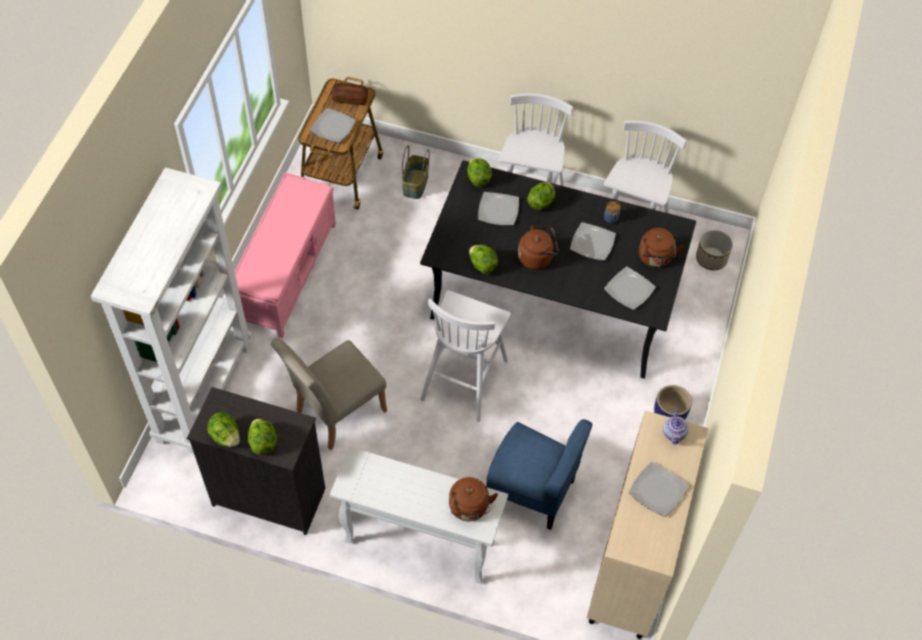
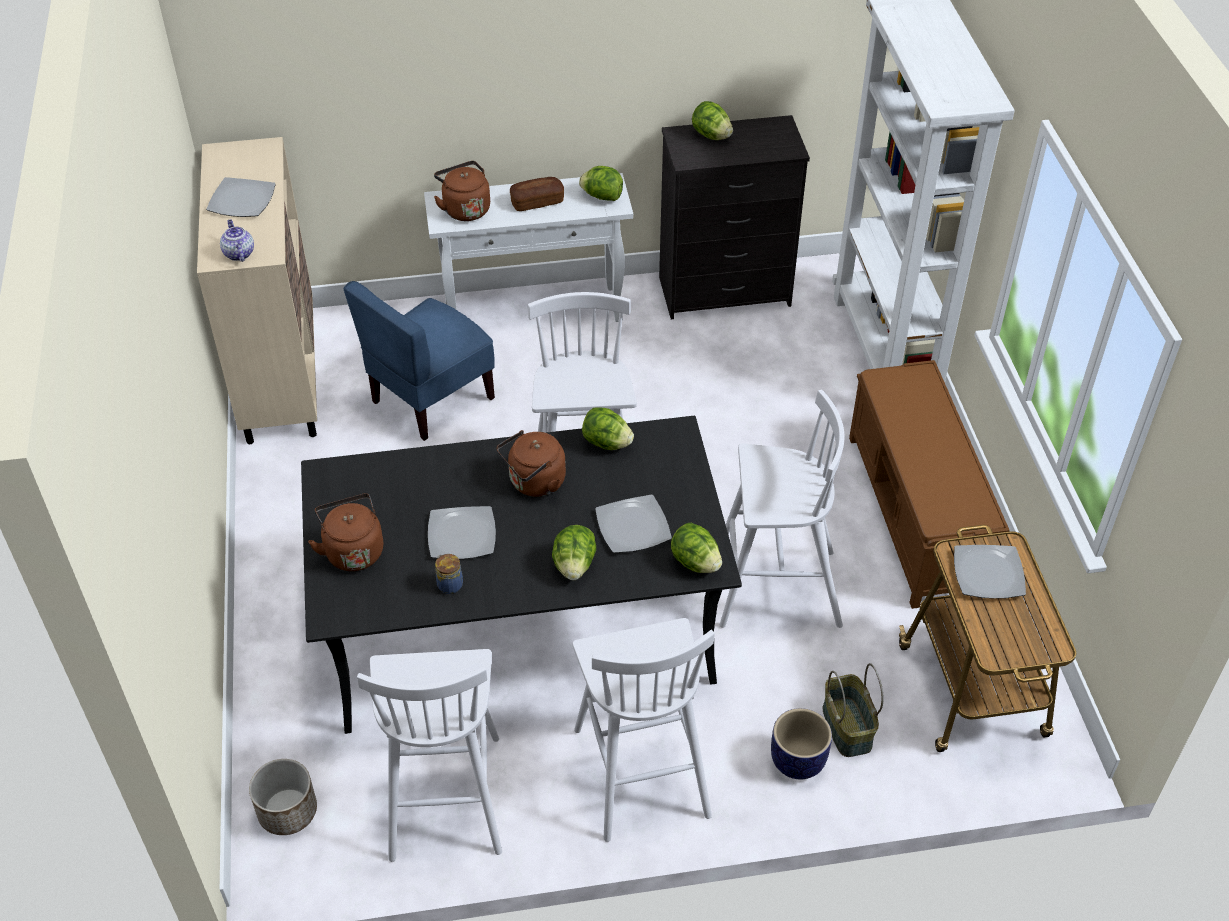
camera: 155 degrees right, 10 degrees down
(226, 436) = (753, 127): lettuce -> lettuce (602, 196)
(287, 272) = (916, 516): pink bench -> brown bench
(335, 414) = (716, 387): beige chair -> none
(350, 99) = (1008, 634): bread -> bread (537, 202)
(399, 265) = (774, 589): none -> white stool
(531, 491) = (431, 399): blue chair -> blue chair turned 45 degrees counterclockwise
(629, 290) = (375, 490): plate -> none
(669, 415) = (285, 545): planter -> planter (797, 760)

